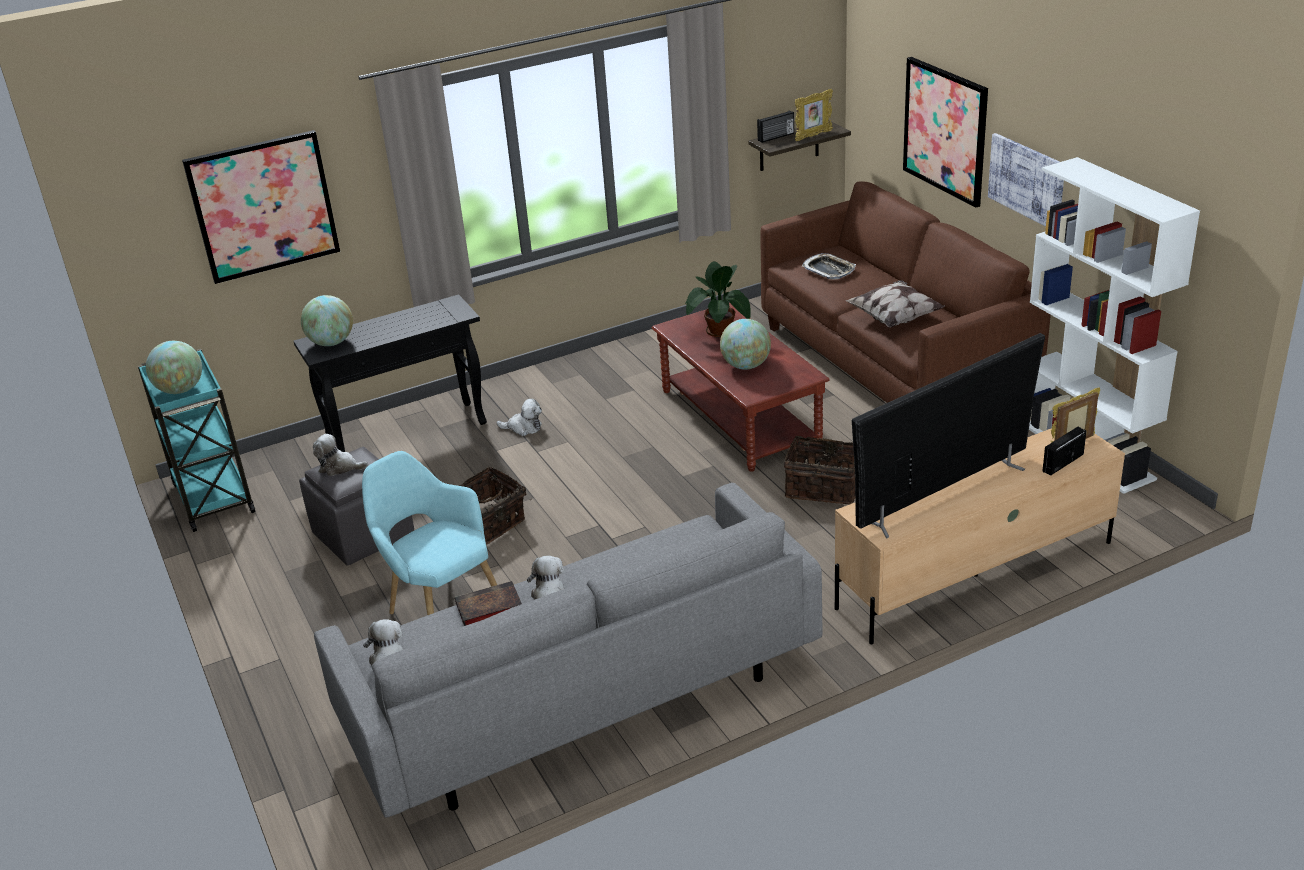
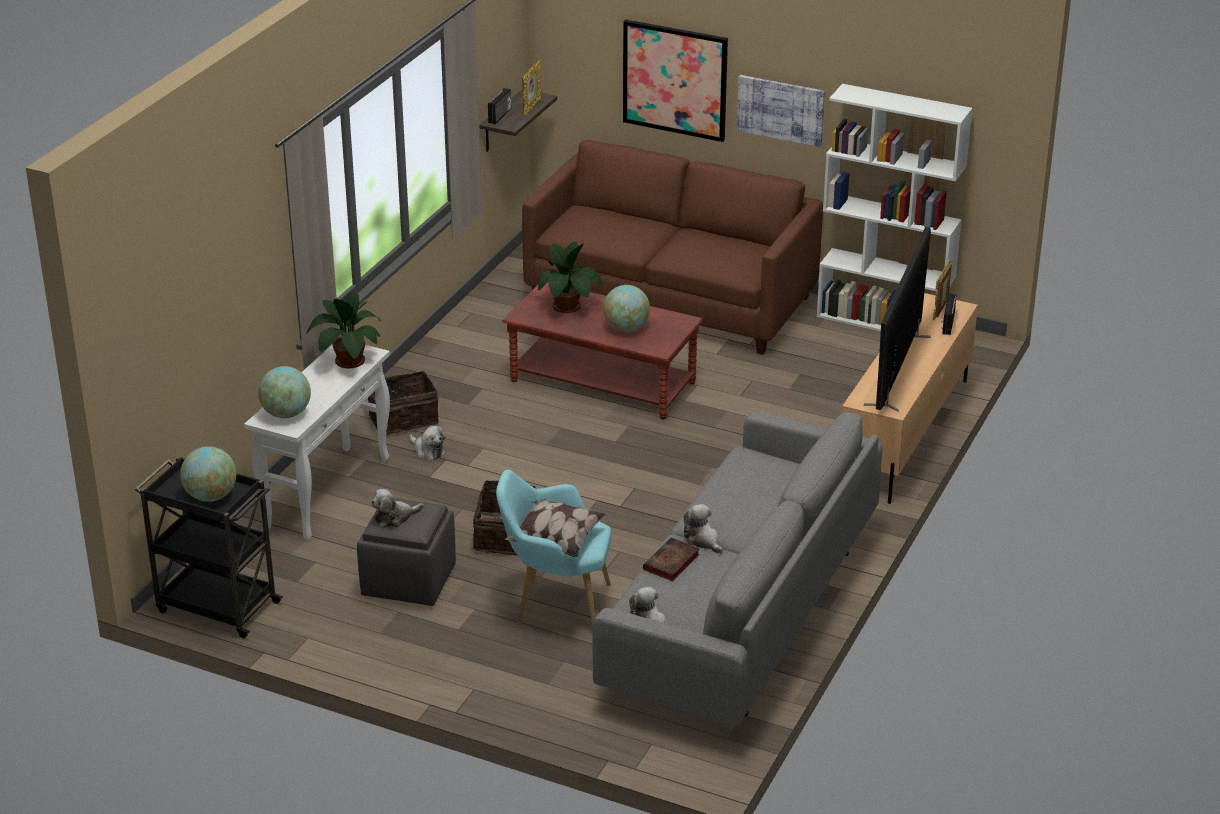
camera: 40 degrees left, 0 degrees up
(213, 497) = (216, 606): turquoise cart -> black cart
(263, 206) = (206, 294): picture -> none
(408, 434) = (328, 492): black console table -> white console table
(436, 315) = (347, 361): none -> potted plant
(523, 428) = (428, 451): plush toy -> plush toy turned 75 degrees clockwise
(823, 487) = (732, 412): basket -> basket (402, 418)
(829, 270) = (600, 229): tray -> none
(894, 318) = (701, 254): pillow -> pillow (556, 541)

